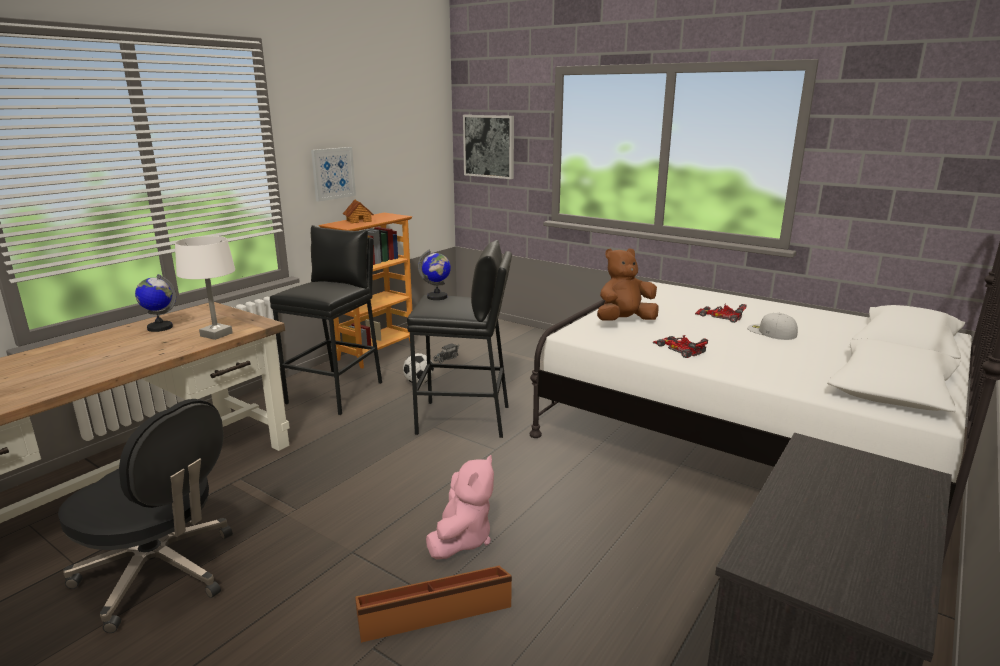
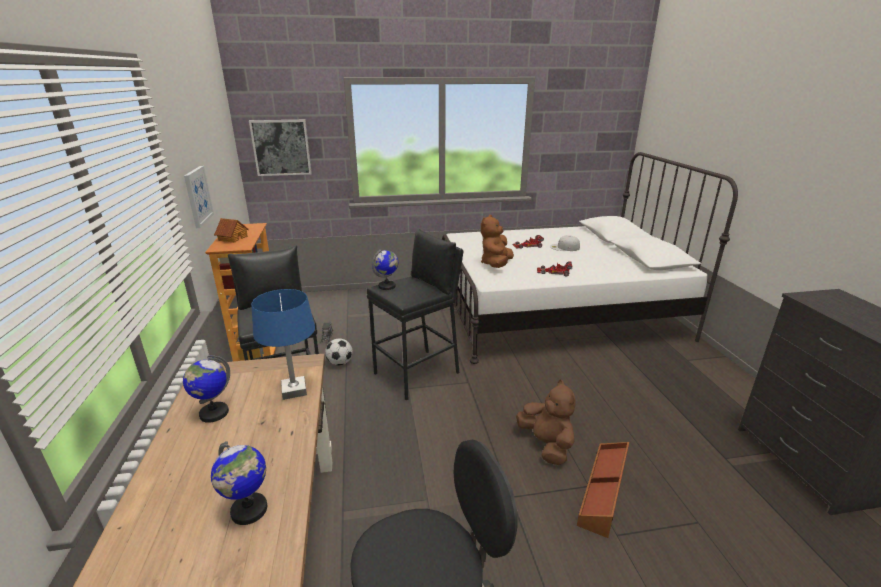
camera: 45 degrees left, 5 degrees up
(63, 375) = (249, 510): none -> globe
(216, 334) = (294, 391): white table lamp -> blue table lamp
(462, 539) = (546, 445): pink plush toy -> brown plush toy

